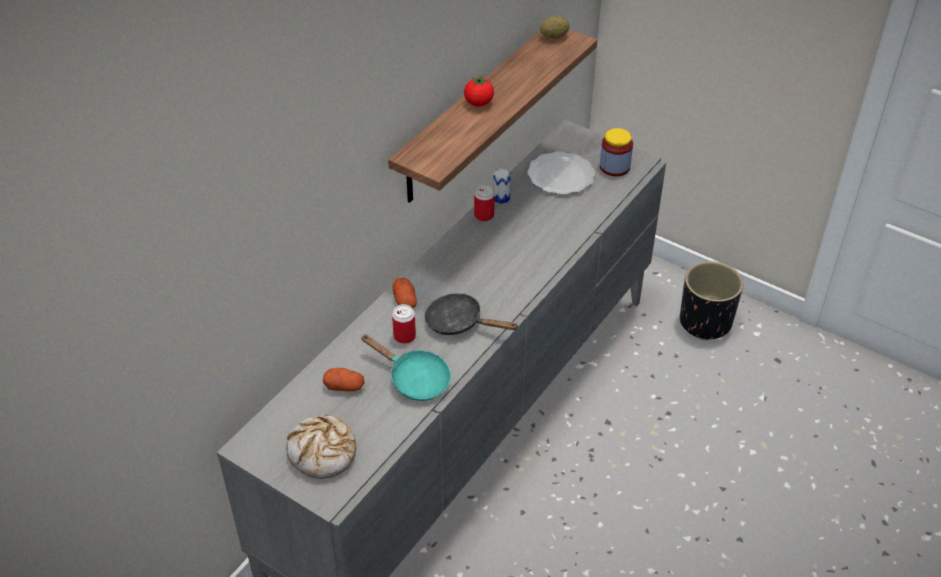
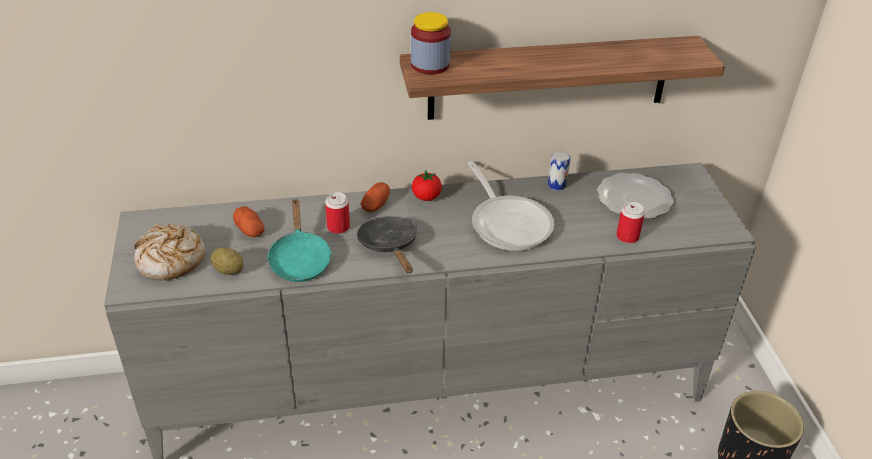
camera: 45 degrees right, 5 degrees down
(478, 103) = (534, 56): tomato -> tomato (426, 197)
(484, 215) = (524, 188): can -> can (627, 237)
(510, 249) = (508, 223): none -> frying pan
(554, 36) = (684, 45): potato -> potato (228, 270)
(614, 167) = (695, 221): jar -> jar (430, 65)

